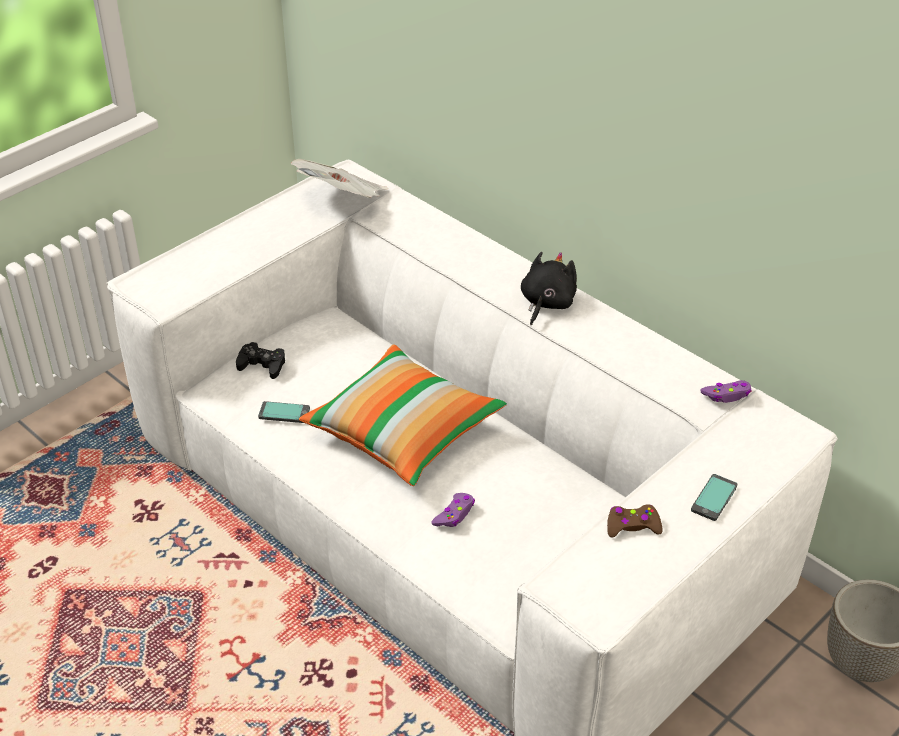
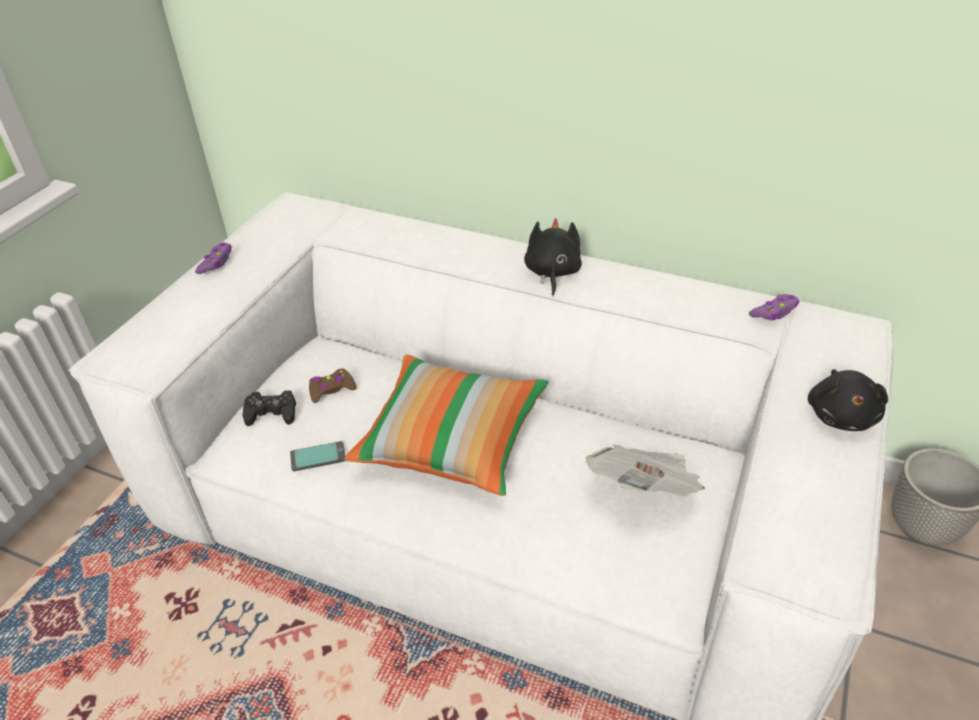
camera: 20 degrees left, 0 degrees up
(342, 199) = (299, 227): newspaper -> newspaper (644, 489)
(454, 514) = (552, 512): purple game controller -> purple game controller (216, 263)
(632, 526) = (789, 470): brown game controller -> brown game controller (331, 389)
(714, 498) = (841, 415): phone -> black plush toy

